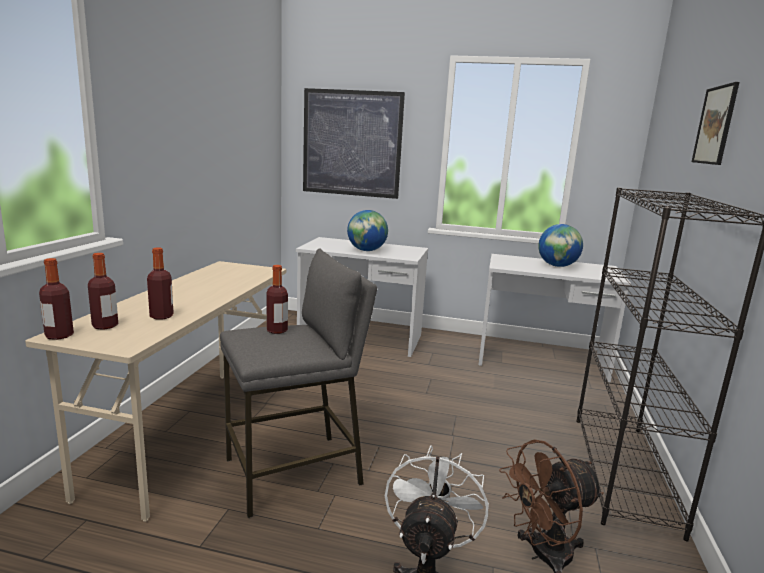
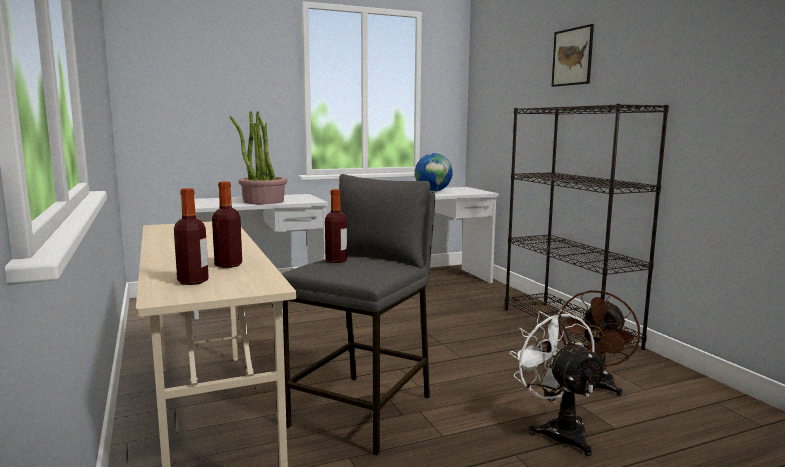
camera: 35 degrees left, 5 degrees down
(59, 336) = (167, 297): bottle -> none
(352, 143) = (204, 91): picture -> none
(366, 250) = (263, 201): globe -> potted plant

